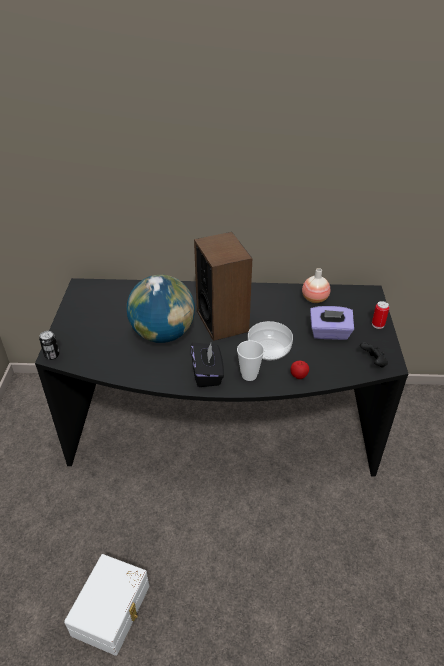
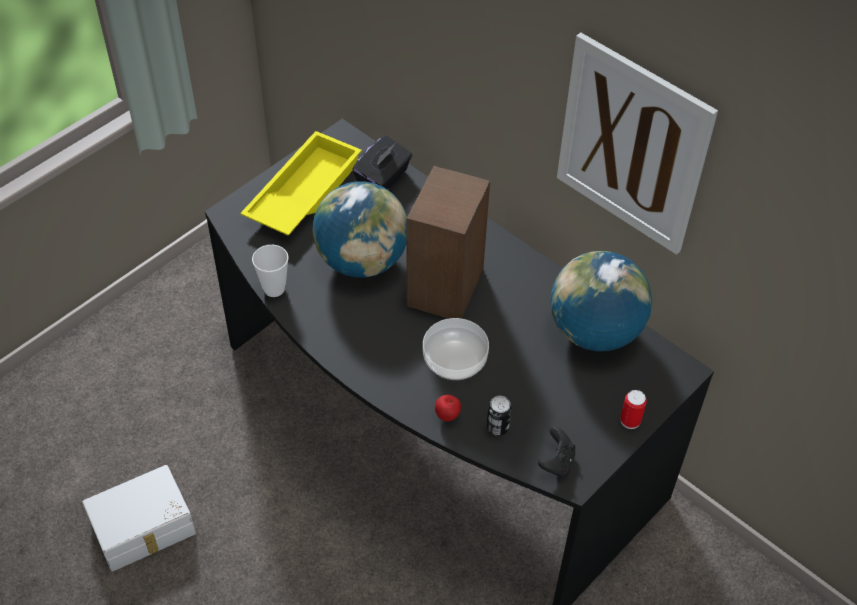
camera: 40 degrees right, 10 degrees up
(52, 355) = (228, 212): can -> can (497, 427)
(88, 321) = (302, 192): none -> yellow tray
(207, 374) = (355, 342): black tissue box -> black tissue box (383, 179)
(249, 375) = (396, 375): cup -> cup (274, 289)
(306, 167) = (632, 145): none -> picture
(314, 299) = (594, 332): vase -> globe
(329, 333) = (552, 389): purple tissue box -> none

